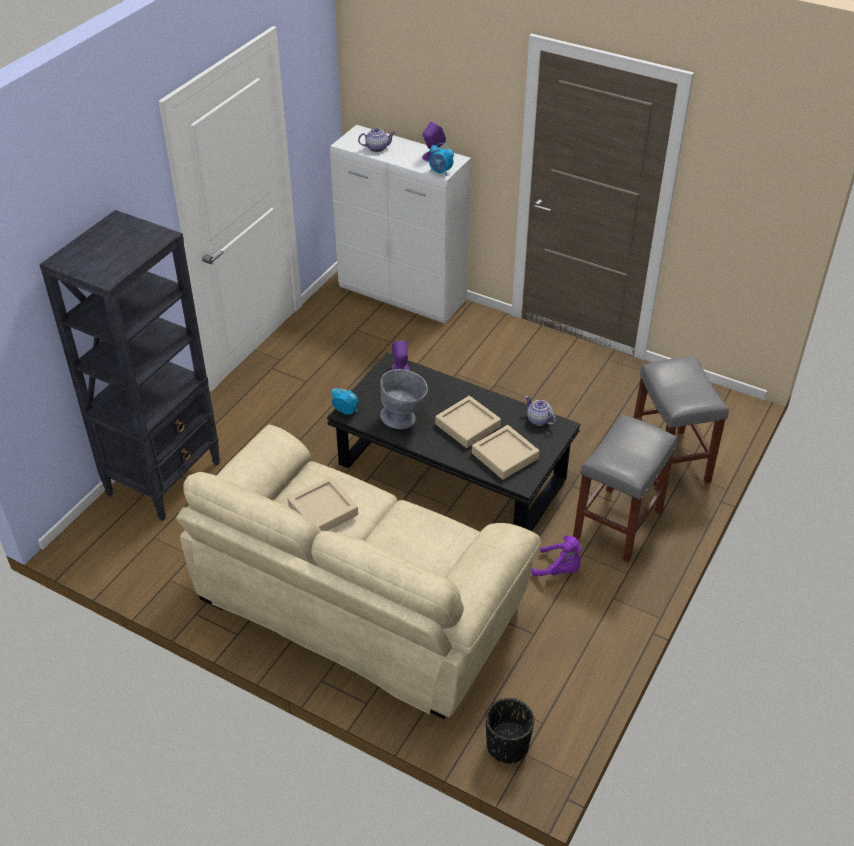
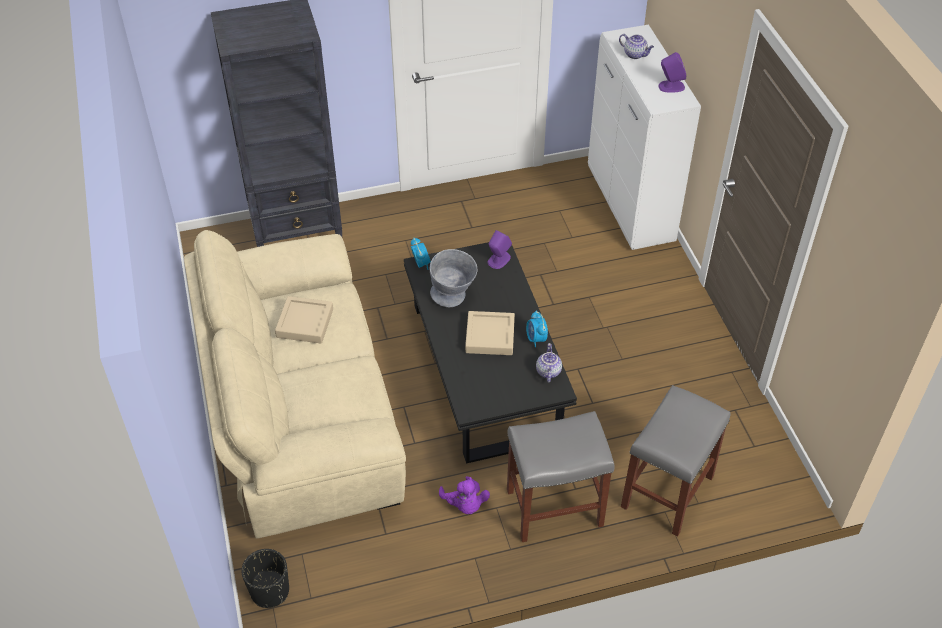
camera: 45 degrees right, 5 degrees up
(440, 172) = (656, 104): alarm clock -> alarm clock (536, 339)
(505, 456) = (485, 379): beige tray -> none

